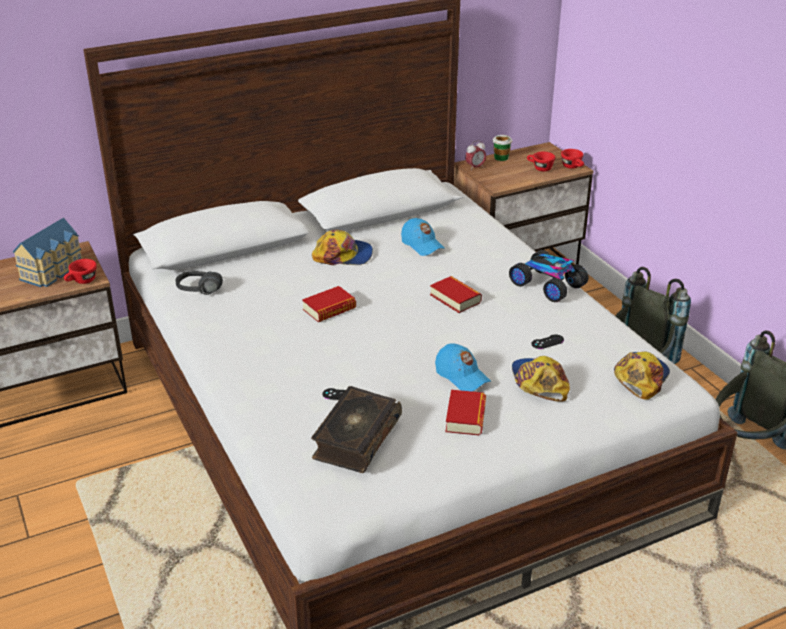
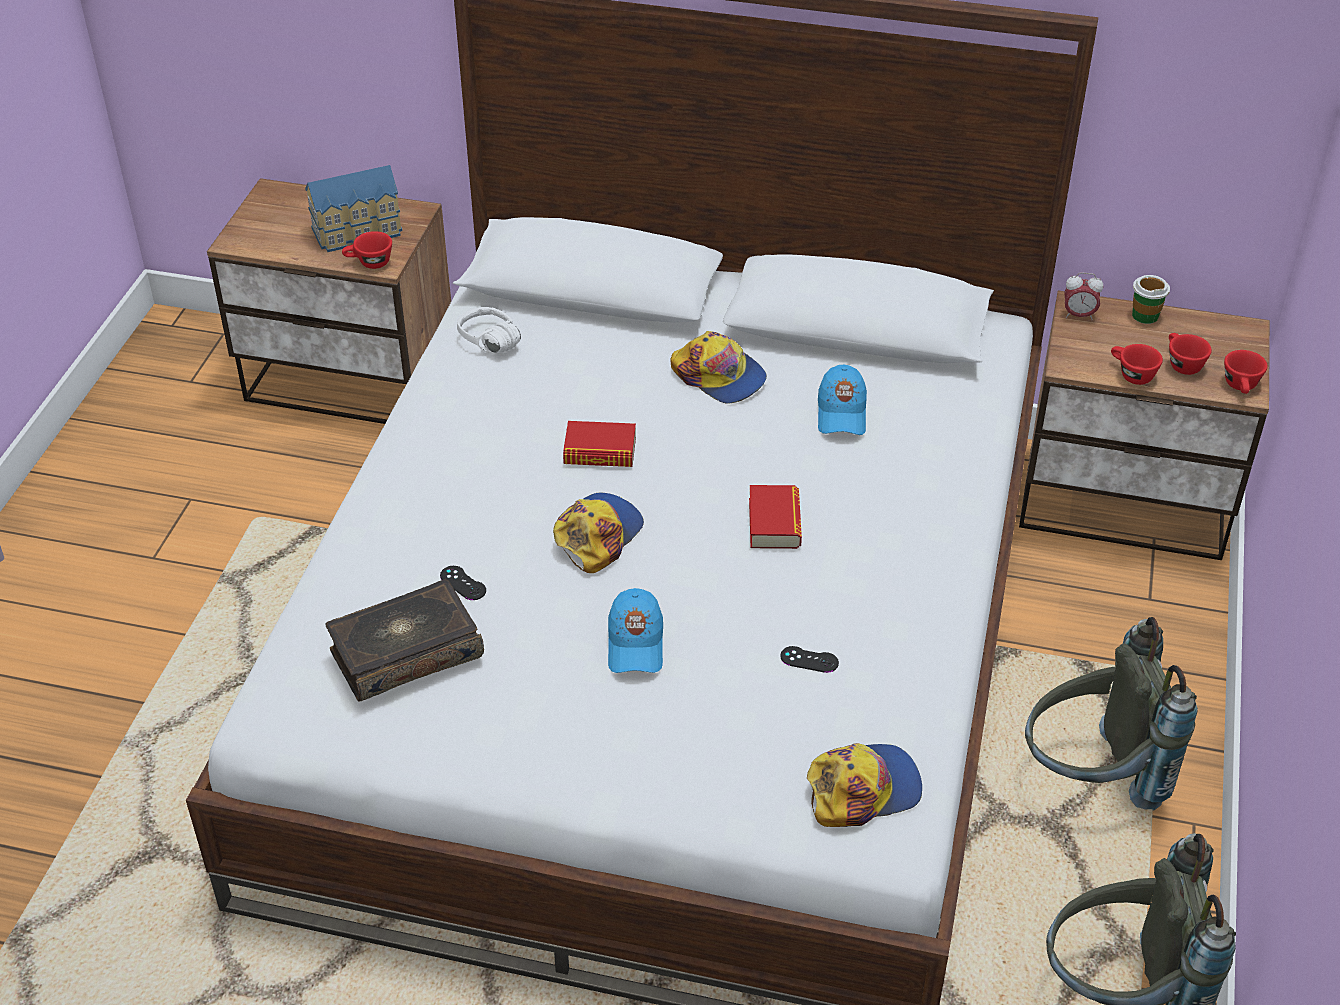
camera: 40 degrees right, 10 degrees up
(198, 293) = (482, 345): black headphones -> white headphones
(465, 417) = (566, 703): book -> none
(526, 179) = (1131, 374): none -> red cup
(539, 382) = (717, 711): cap -> cap (597, 535)
(548, 284) = (934, 571): toy car -> none

